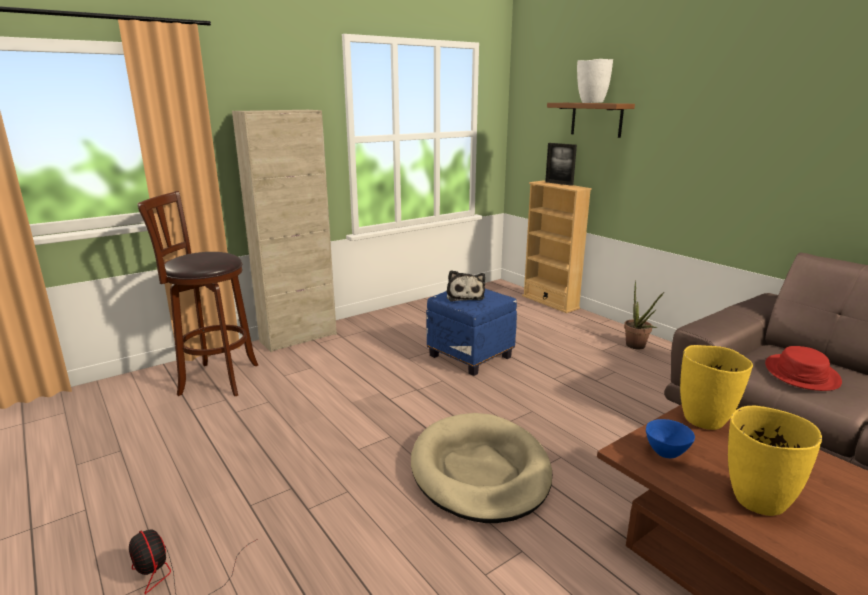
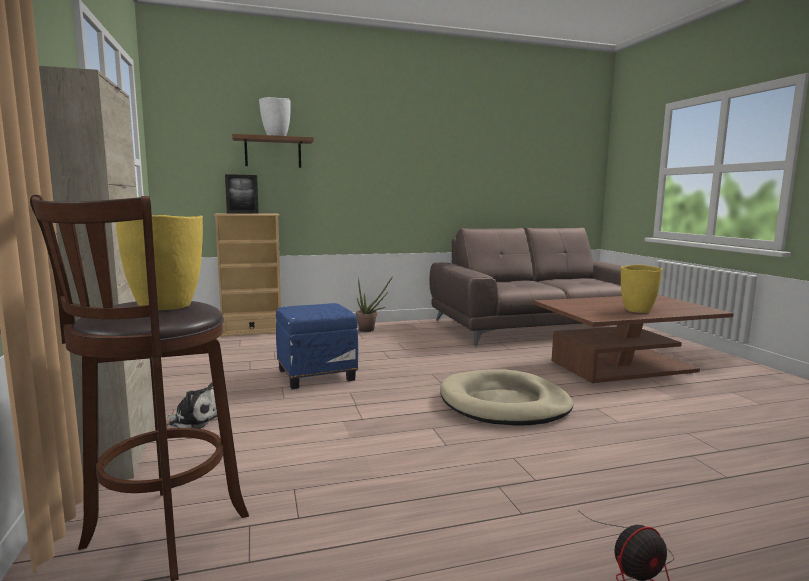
camera: 70 degrees left, 10 degrees down
(465, 296) = (313, 310): plush toy -> plush toy (195, 419)
(666, 454) = (596, 313): blue bowl -> none
(704, 419) = (561, 303): yellow vase -> yellow vase (165, 306)
(802, 374) = (519, 284): red hat -> none

